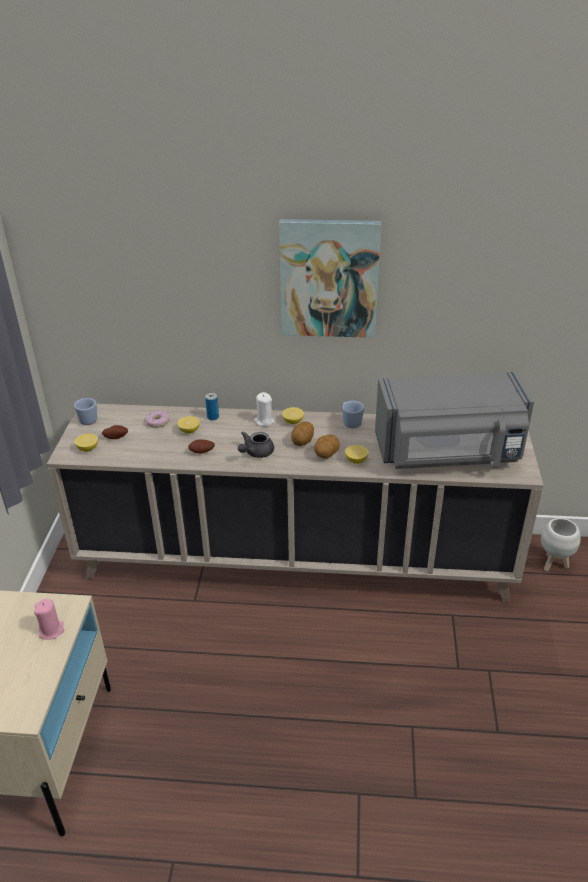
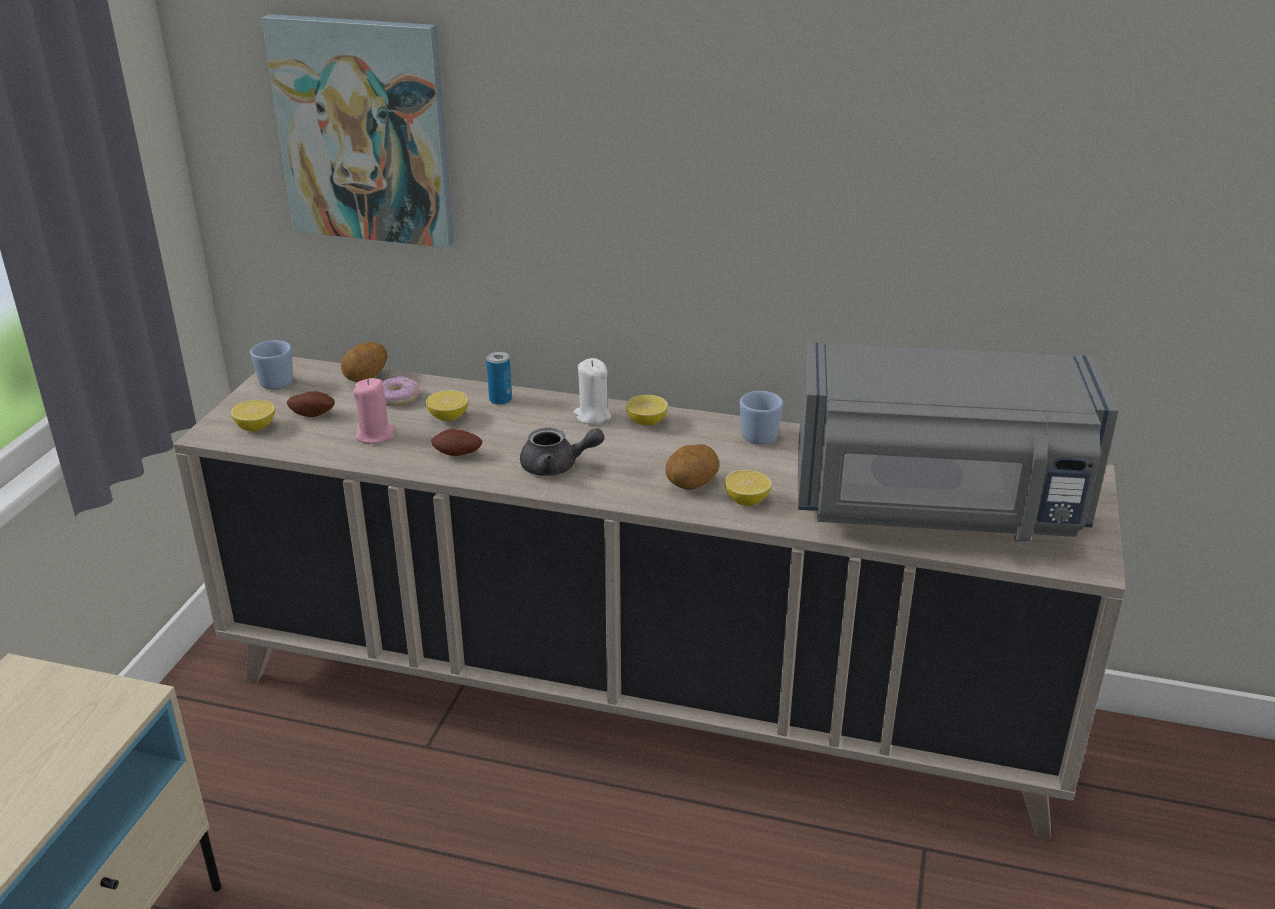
camera: 10 degrees right, 5 degrees down
(51, 630) = (74, 739): pink candle -> pink candle (375, 435)
(256, 453) = (557, 467): grey teapot -> grey teapot turned 135 degrees counterclockwise
(303, 442) = (653, 458): potato -> potato (367, 378)
(329, 278) = (730, 141): picture -> picture (364, 131)
(553, 564) = (1158, 778): white planter -> none

